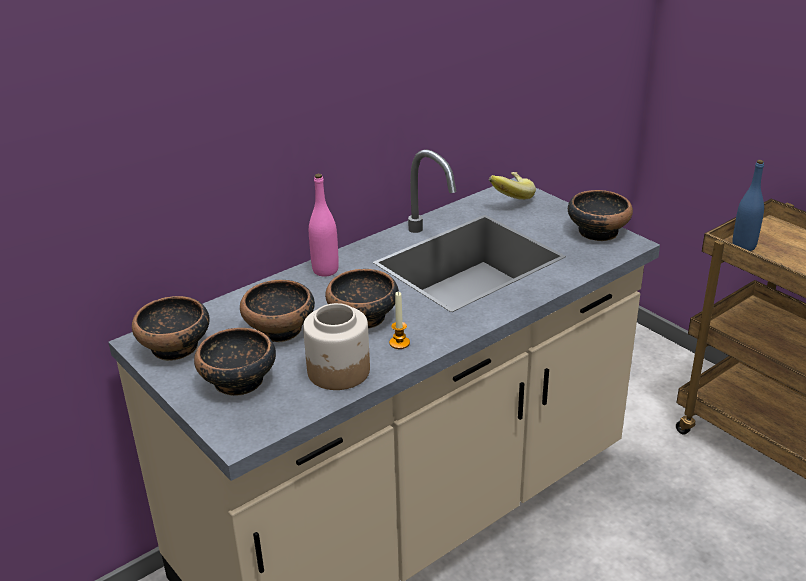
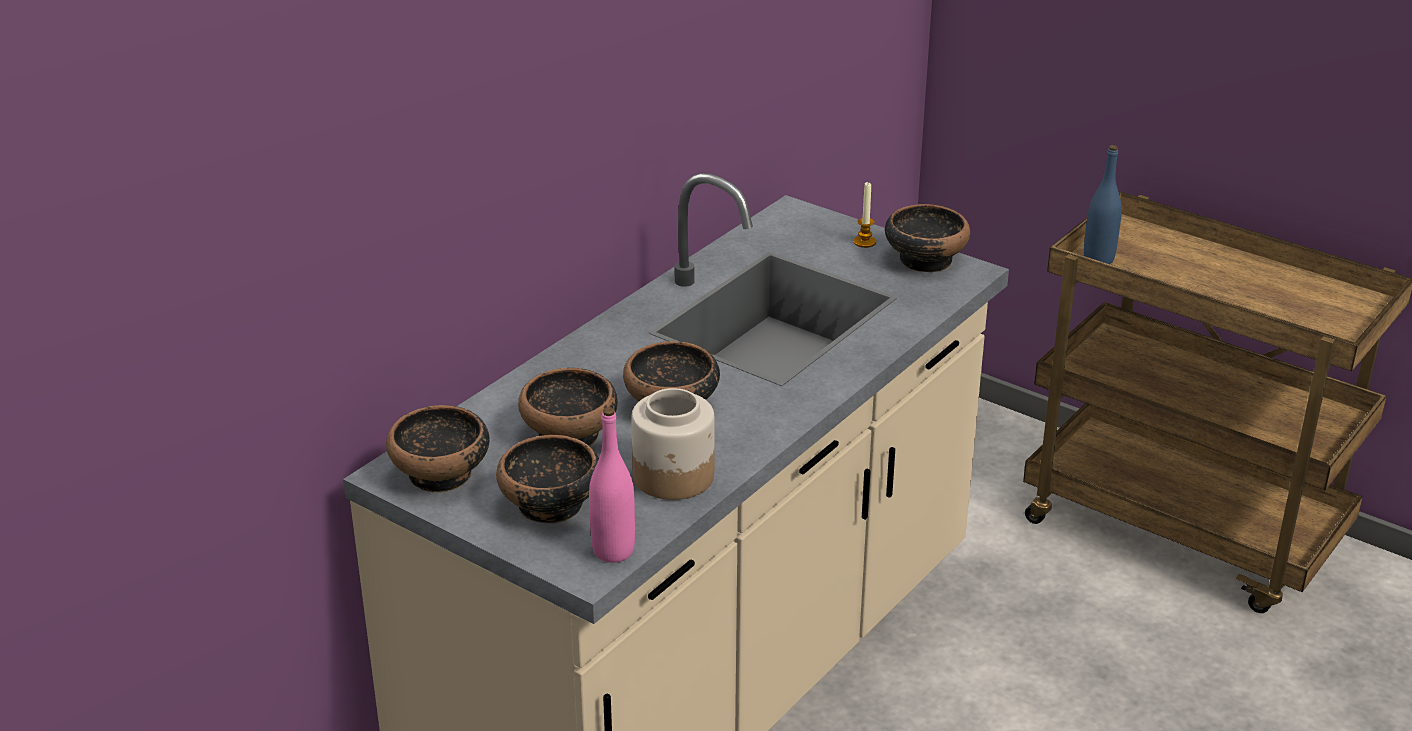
camera: 15 degrees left, 0 degrees up
(325, 270) = (590, 351): pink bottle -> pink bottle (613, 551)
(399, 343) = (734, 432): candle -> candle (864, 242)
(508, 197) = (790, 224): banana -> none

